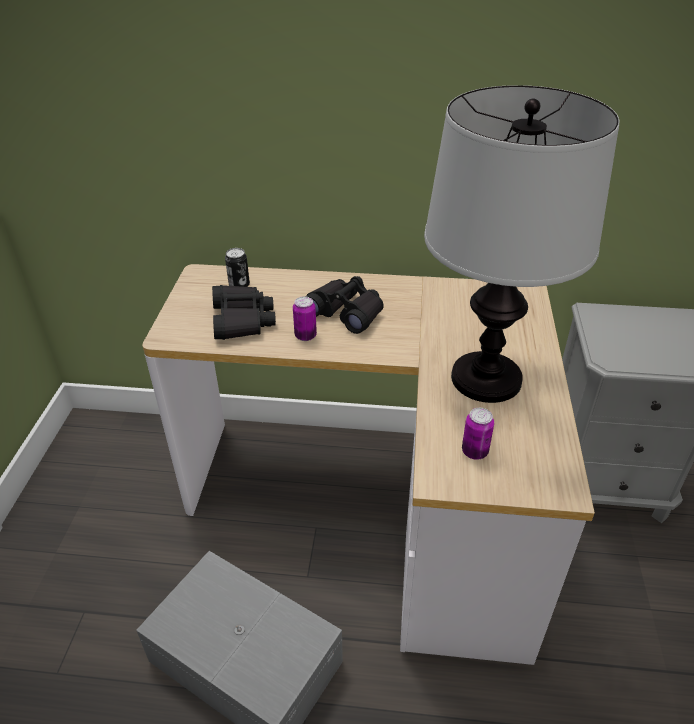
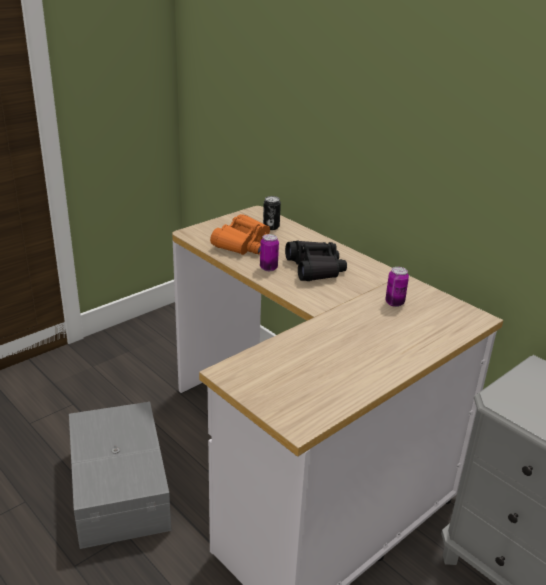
camera: 40 degrees right, 10 degrees down
(242, 320) = (244, 244): black binoculars -> orange binoculars
(474, 452) = (273, 373): can -> can (394, 303)
(485, 379) = (348, 345): table lamp -> none

